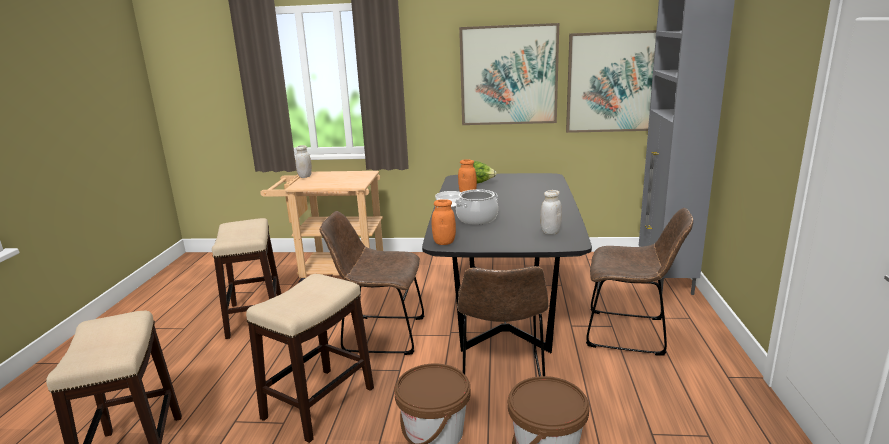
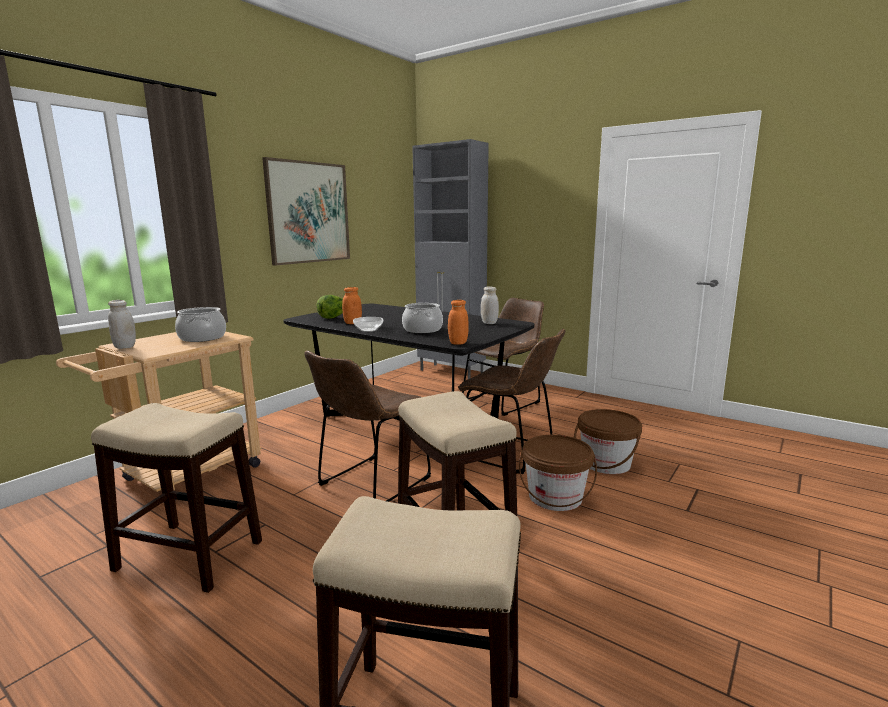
camera: 60 degrees left, 5 degrees down
(346, 180) = (203, 338): none -> cooking pot
(617, 82) = (382, 222): picture -> none

